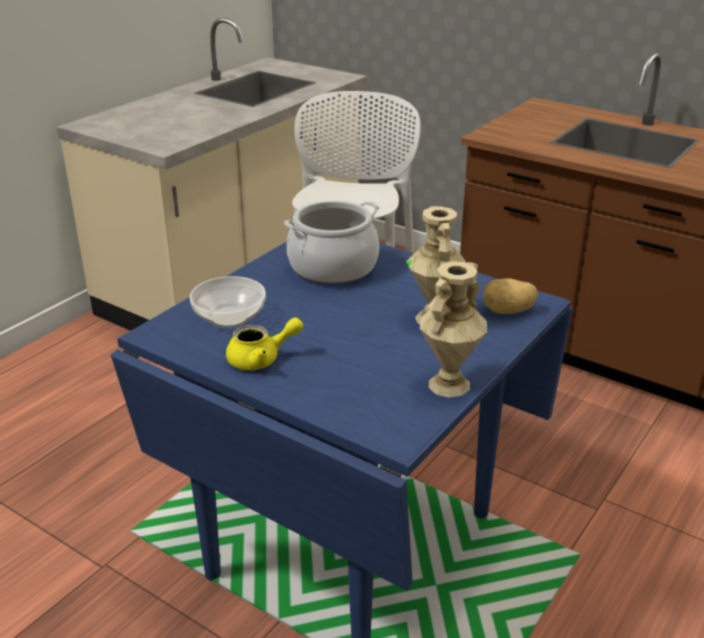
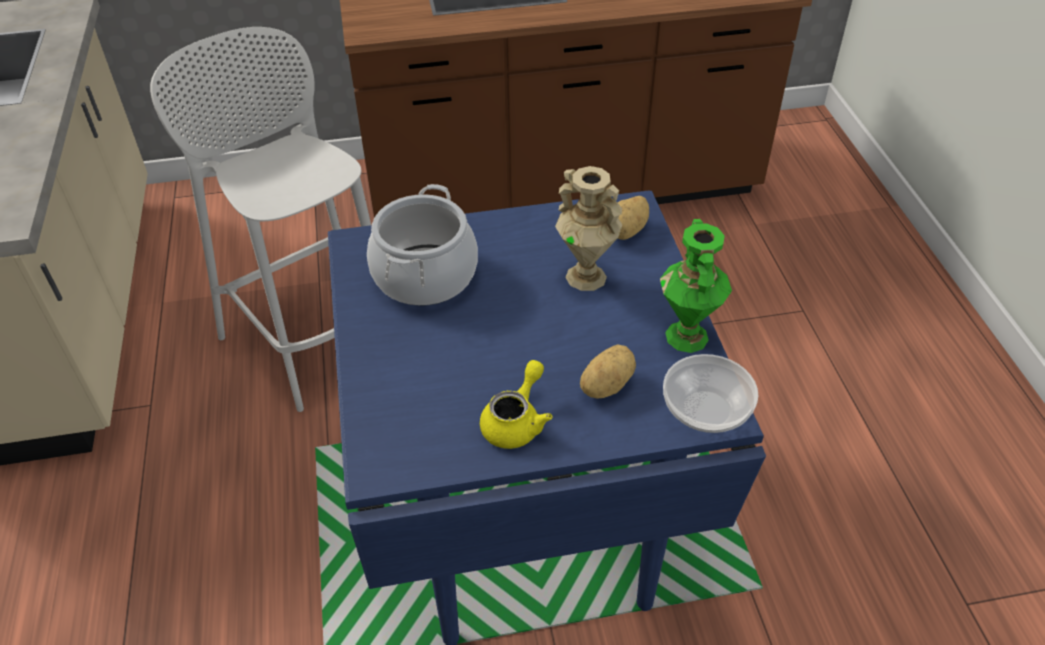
camera: 45 degrees left, 15 degrees up
(228, 317) = (416, 398): bowl -> bowl (705, 411)
(346, 375) = (605, 385): none -> potato
(449, 385) = (688, 336): beige vase -> green vase

